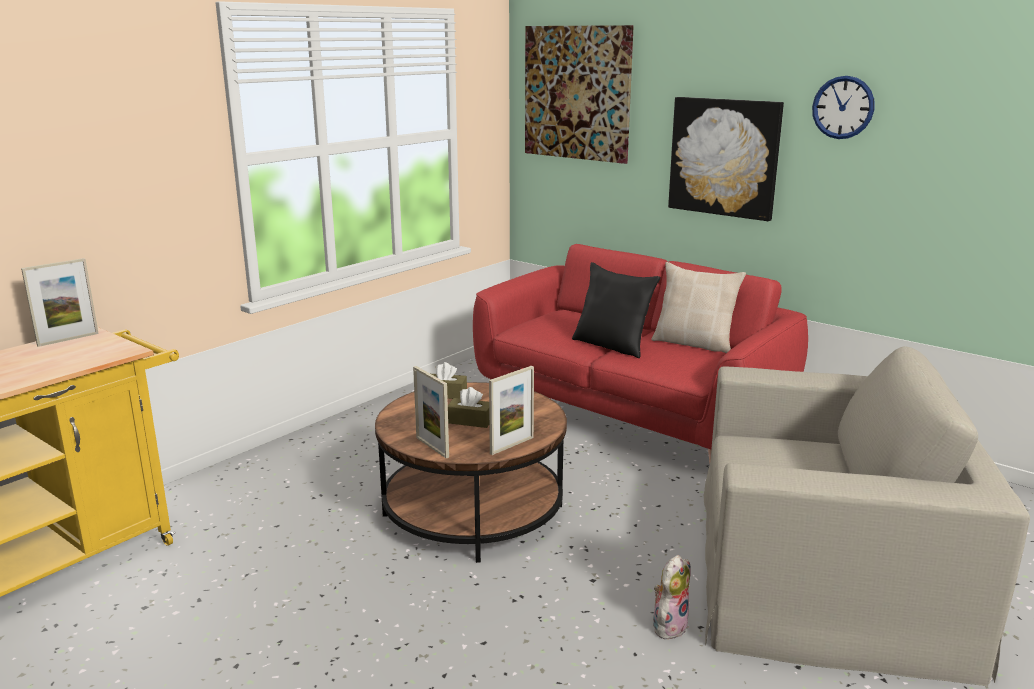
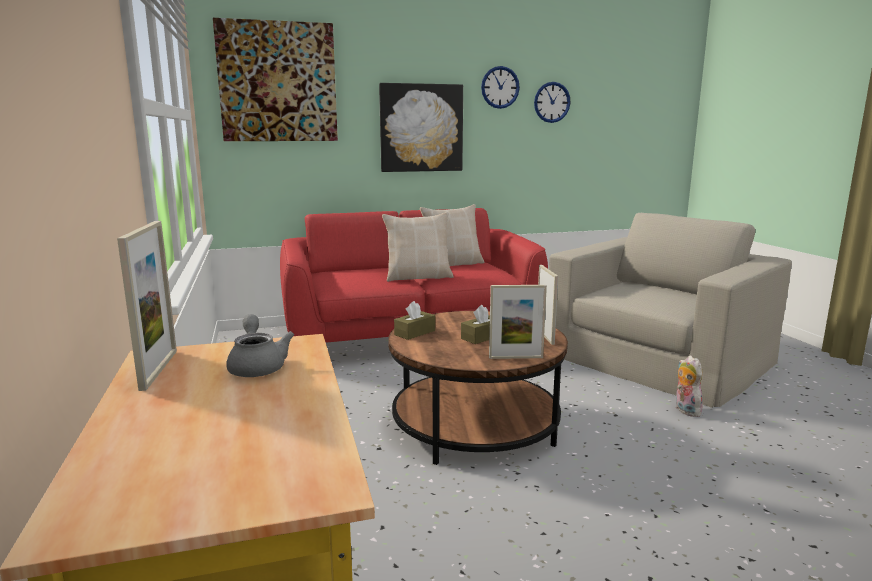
camera: 55 degrees left, 5 degrees down
(83, 354) = (257, 366): none -> grey teapot
(612, 345) = (418, 277): black pillow -> beige pillow
(932, 134) = (552, 102): none -> wall clock

